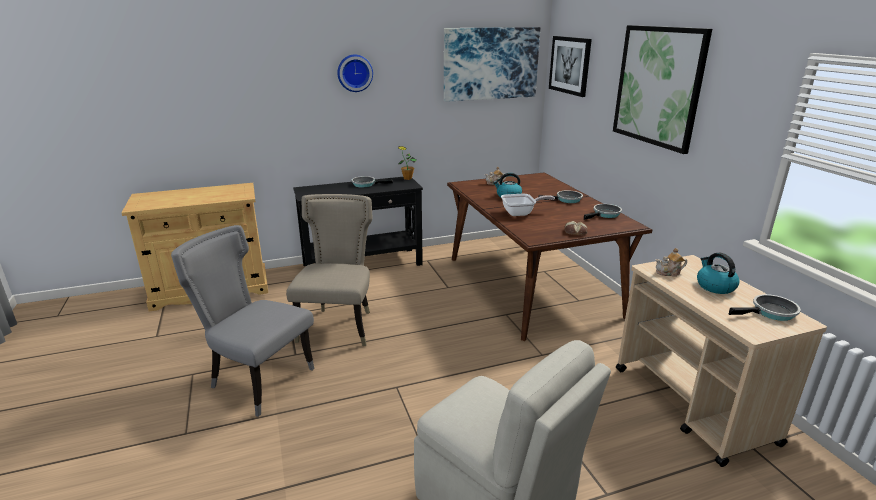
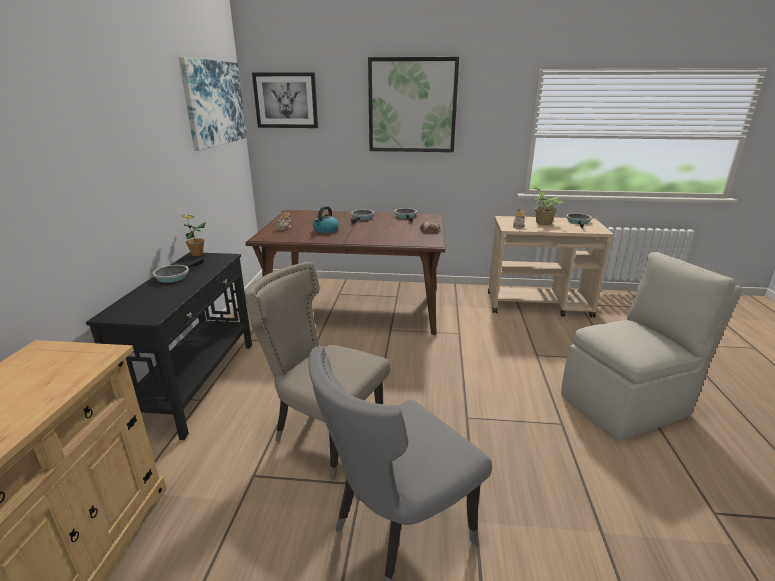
camera: 65 degrees left, 0 degrees up
(354, 73) = (114, 119): wall clock -> none
(521, 213) = (372, 235): frying pan -> none
(714, 286) = (542, 223): kettle -> potted plant

